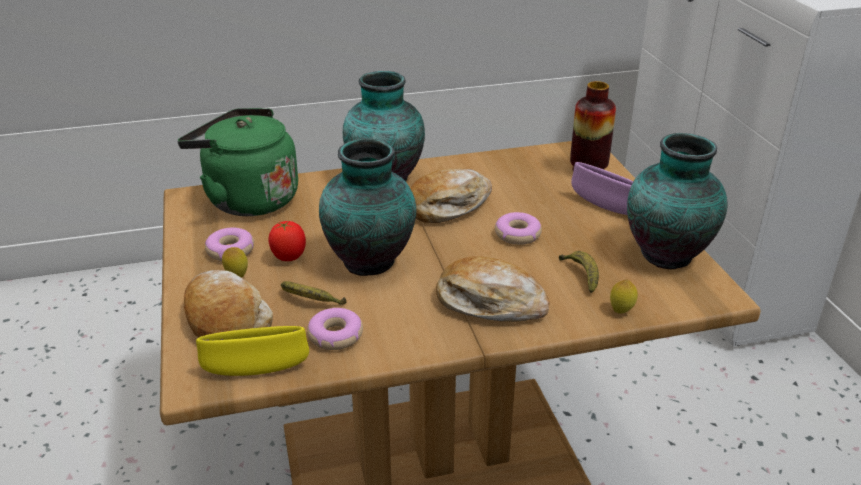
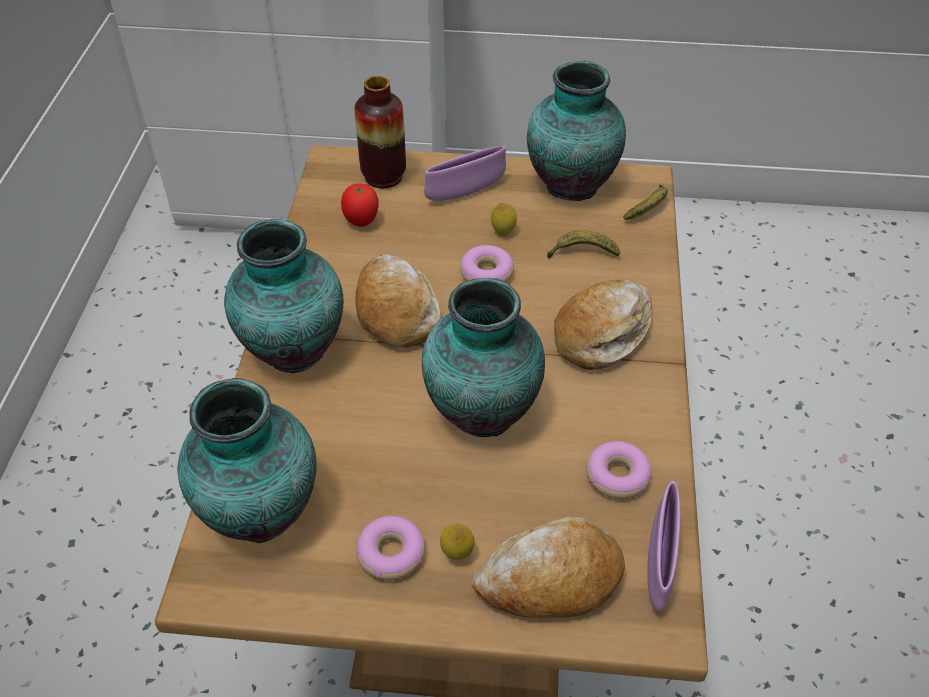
camera: 70 degrees left, 15 degrees up
(247, 199) = (258, 512): green kettle -> vase
(256, 371) = (660, 562): yellow bowl -> purple bowl
(288, 258) = (439, 491): tomato -> tomato (361, 222)
(311, 301) = (543, 486): banana -> banana (648, 208)
(621, 311) = (648, 247): lemon -> lemon (503, 232)

